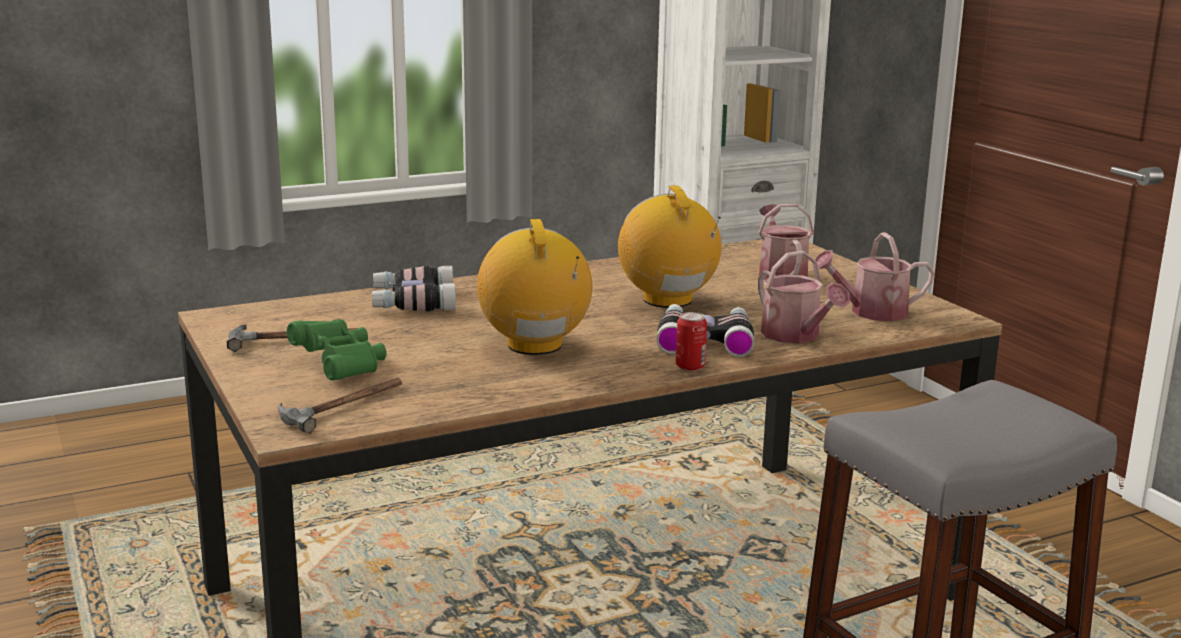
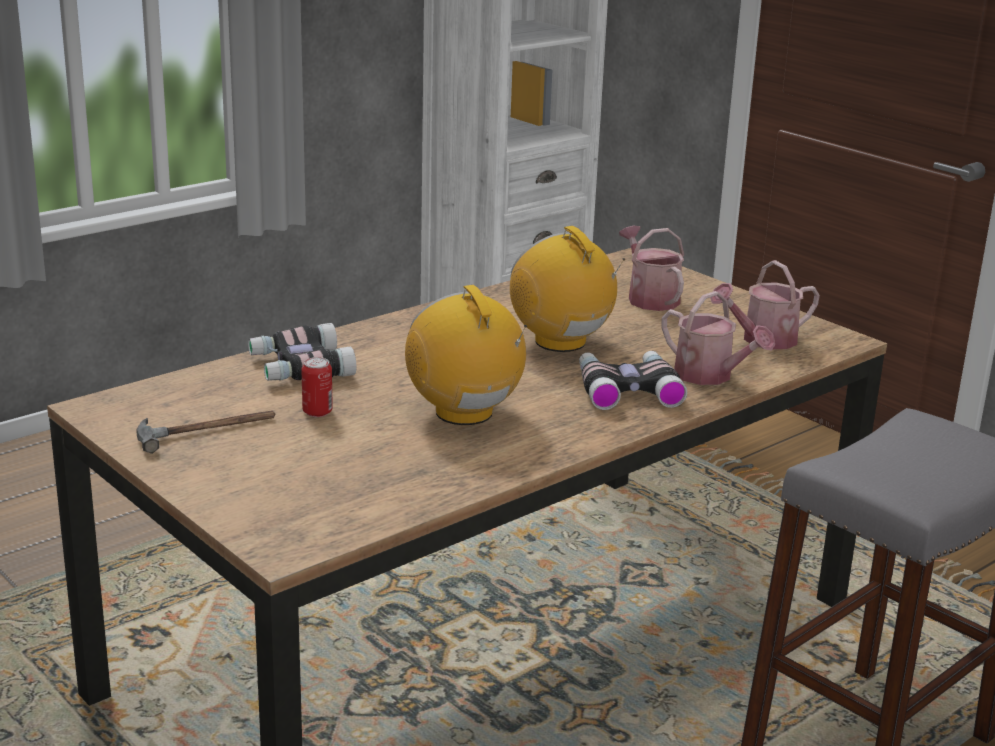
camera: 15 degrees left, 5 degrees up
(341, 366) = (281, 460): green binoculars -> none
(344, 405) = (319, 510): hammer -> none
(690, 367) = (633, 424): can -> can (317, 412)

